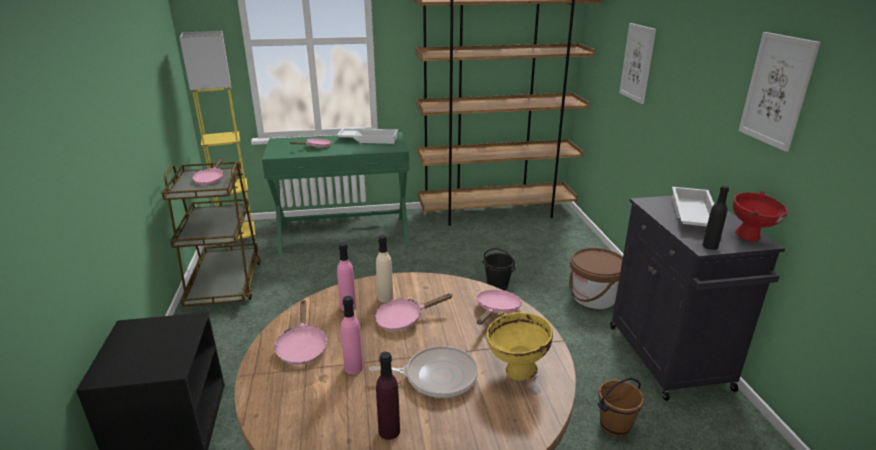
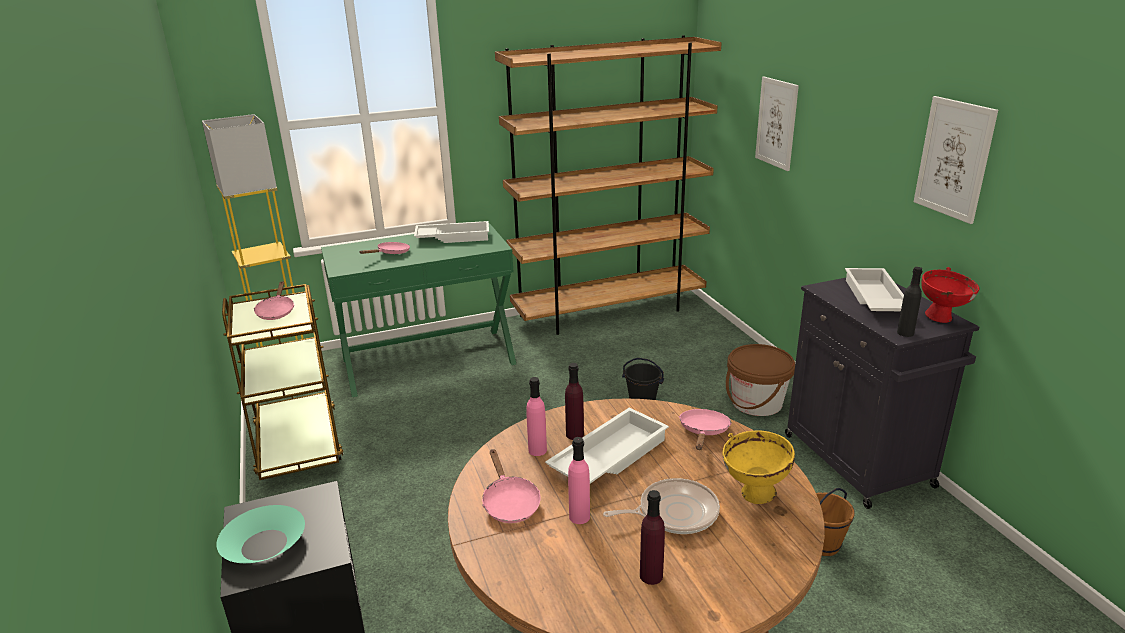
camera: 10 degrees left, 0 degrees up
(129, 354) = (264, 544): none -> turquoise bowl
(385, 298) = (574, 434): beige bottle -> purple bottle
(404, 319) = (608, 456): pink frying pan -> white tray

